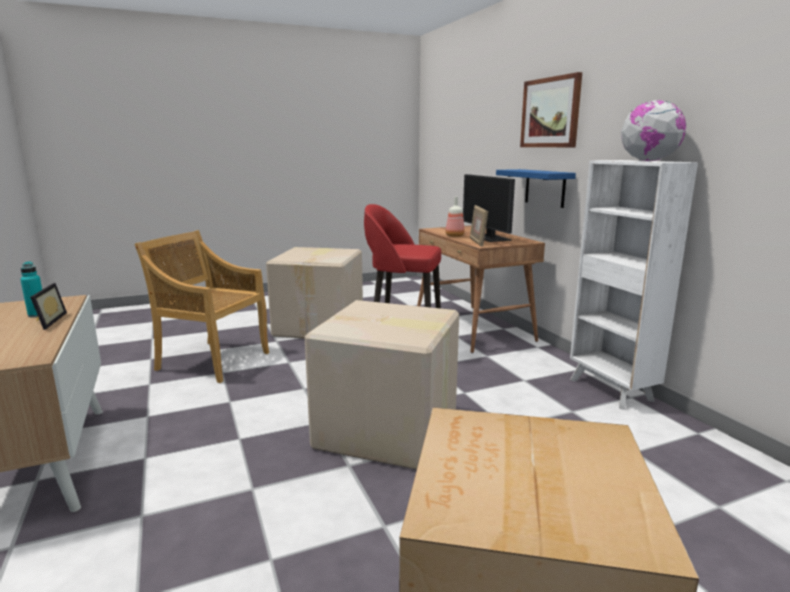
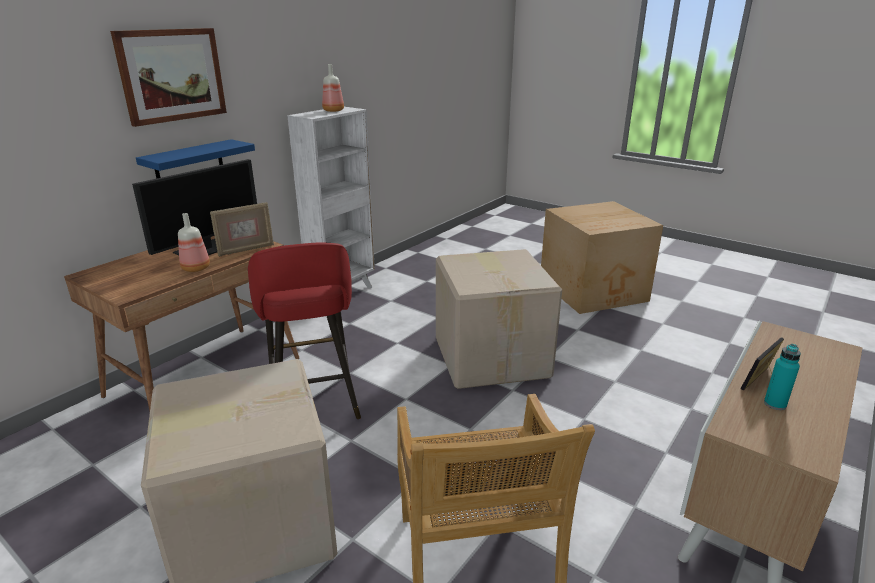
camera: 120 degrees left, 10 degrees up
(649, 161) = (333, 110): globe -> bottle

